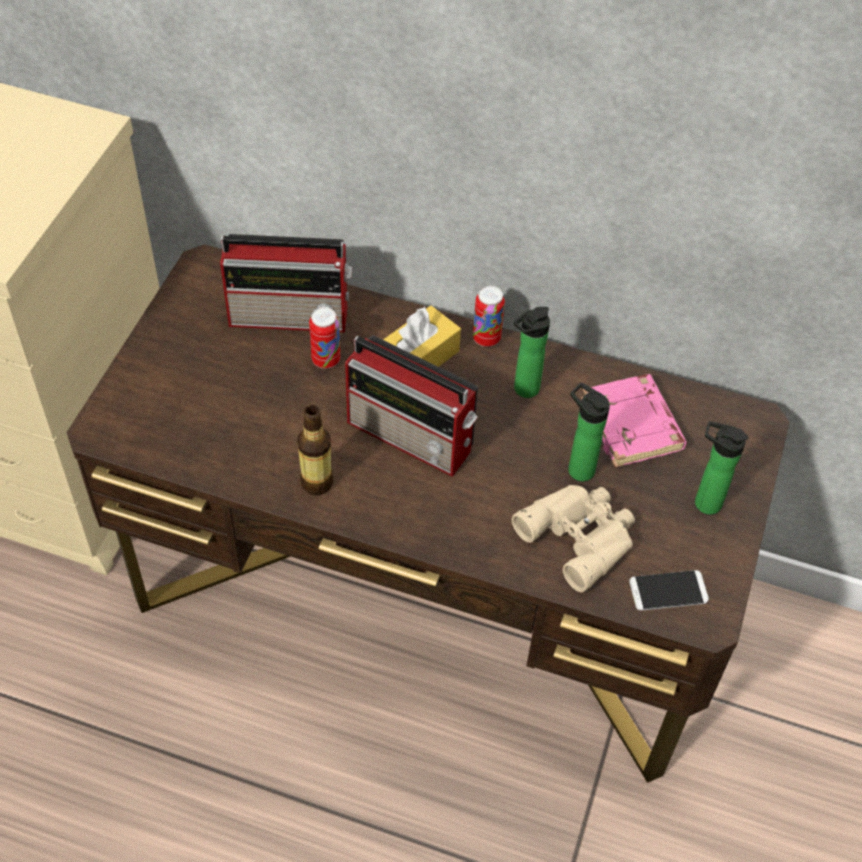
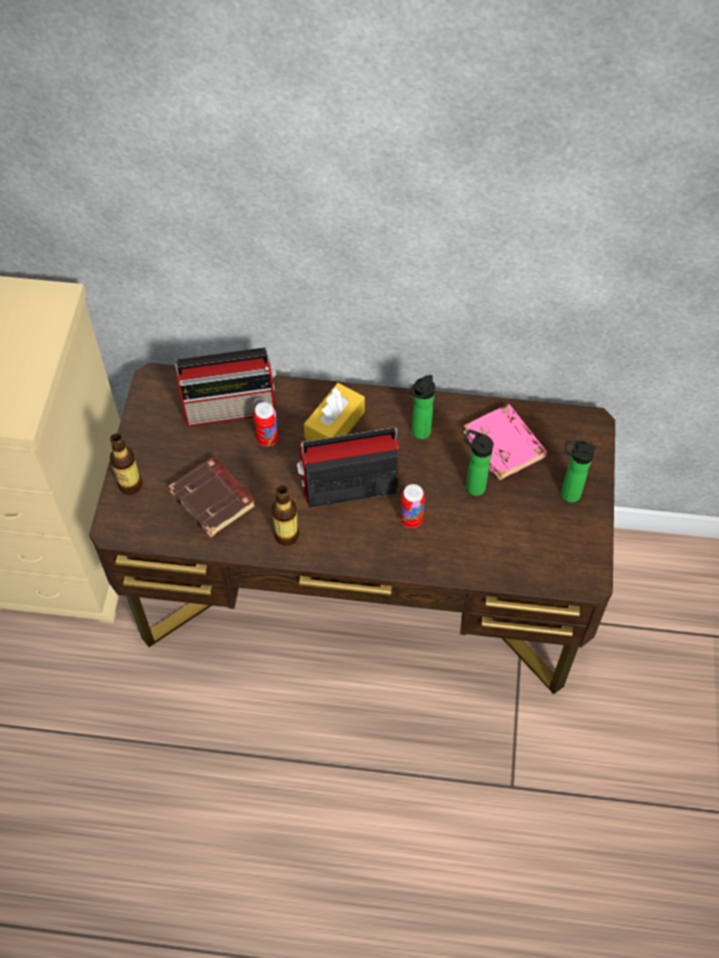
camera: 10 degrees left, 5 degrees up
(137, 383) = (130, 485): none -> bottle
(237, 420) = (214, 499): none -> brown book
(412, 437) = (347, 486): radio -> radio turned 150 degrees clockwise
(486, 338) = (382, 398): can -> can (411, 519)
(580, 535) = (486, 537): beige binoculars -> none
(668, 591) = (557, 565): phone -> none

